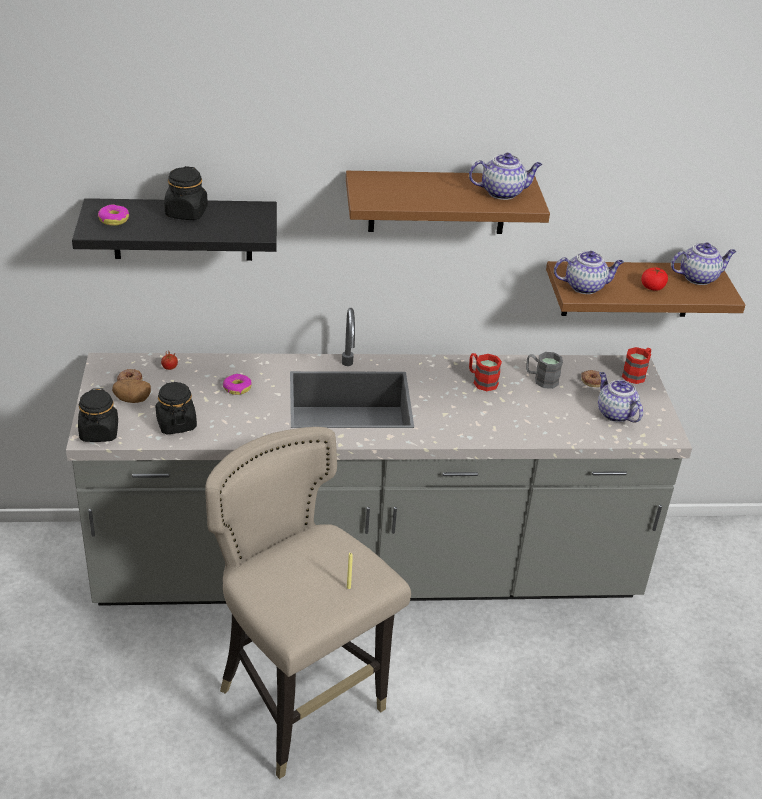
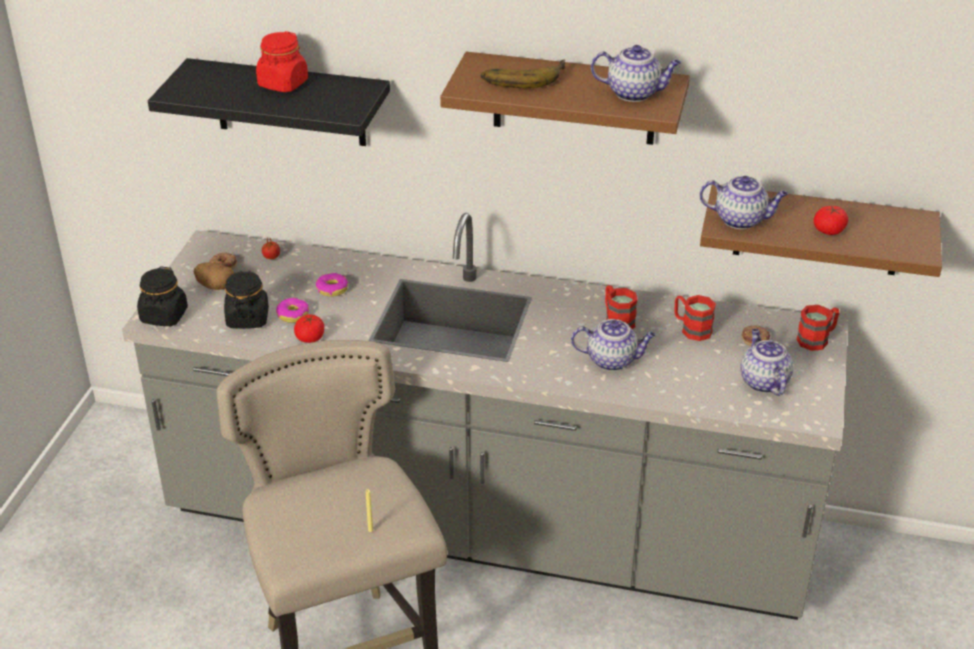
camera: 20 degrees right, 0 degrees up
(114, 220) = (202, 84): donut -> donut (293, 314)
(186, 213) = (283, 84): black jar -> red jar
(239, 432) = (310, 337): none -> tomato
(407, 187) = (522, 77): none -> banana
(541, 379) = (691, 328): grey mug -> red mug
(699, 278) = (898, 226): teapot -> teapot (612, 360)

